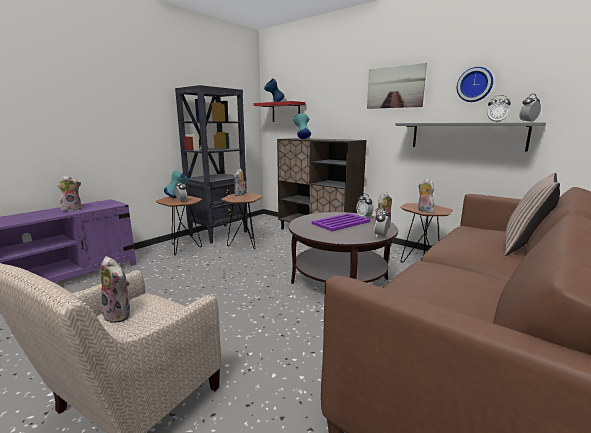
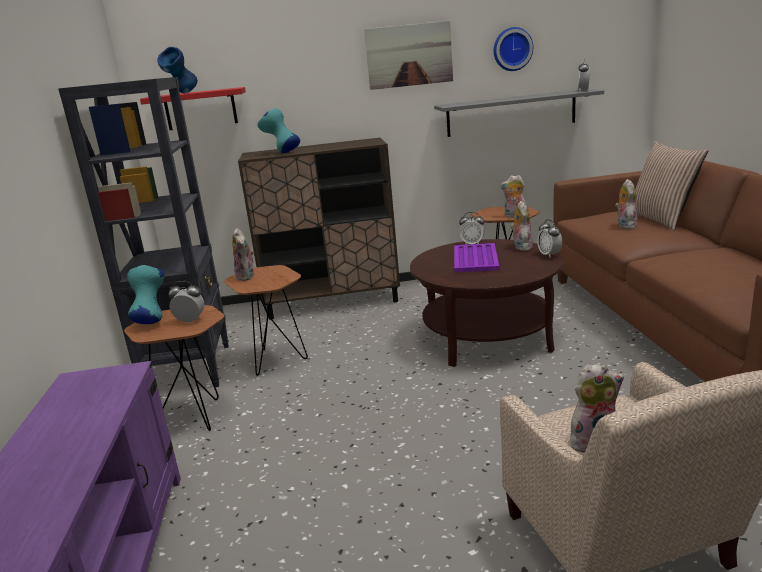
camera: 45 degrees left, 5 degrees up
(72, 209) = (72, 418): plush toy -> plush toy (625, 225)
(496, 122) = (554, 94): alarm clock -> none

